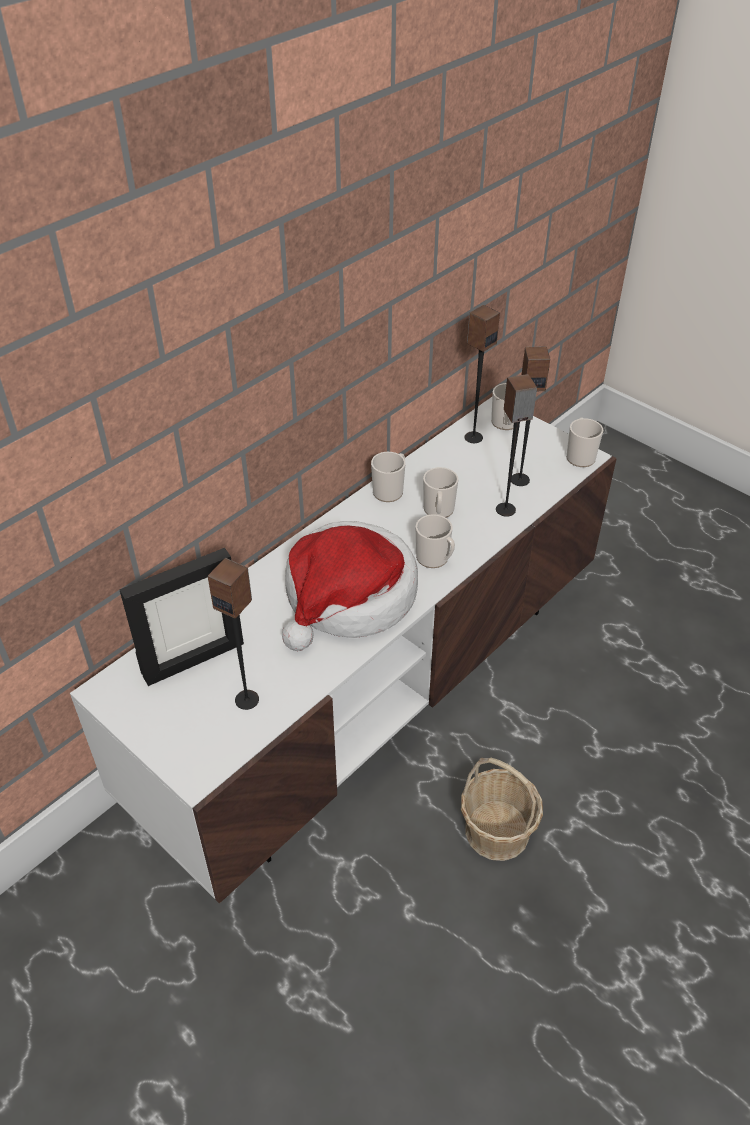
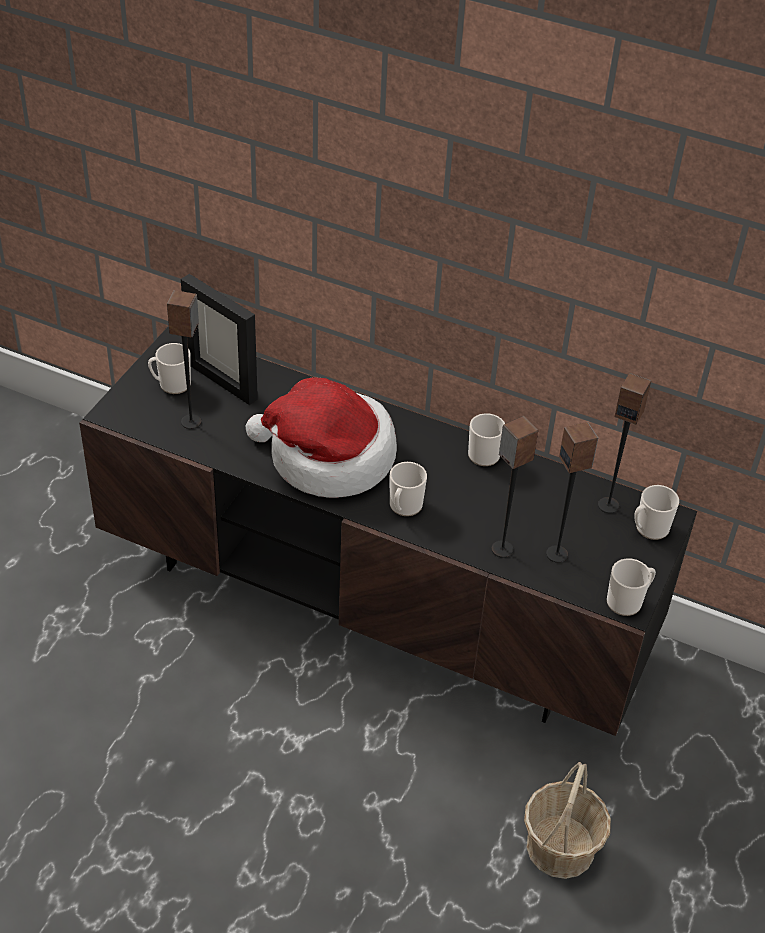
camera: 70 degrees right, 0 degrees up
(373, 691) = (375, 600): white tv stand -> black tv stand
(438, 511) = (474, 497): mug -> mug (171, 384)
(496, 830) = (247, 730): basket -> basket (561, 846)

